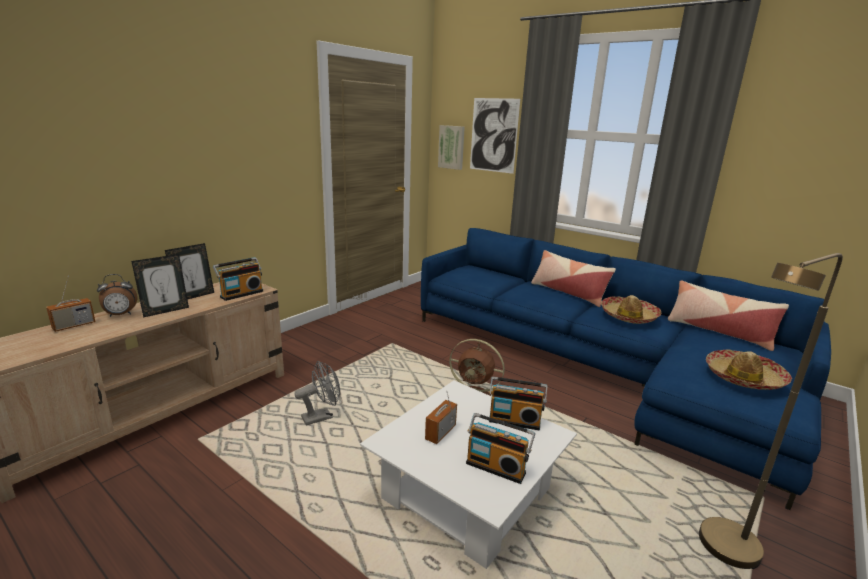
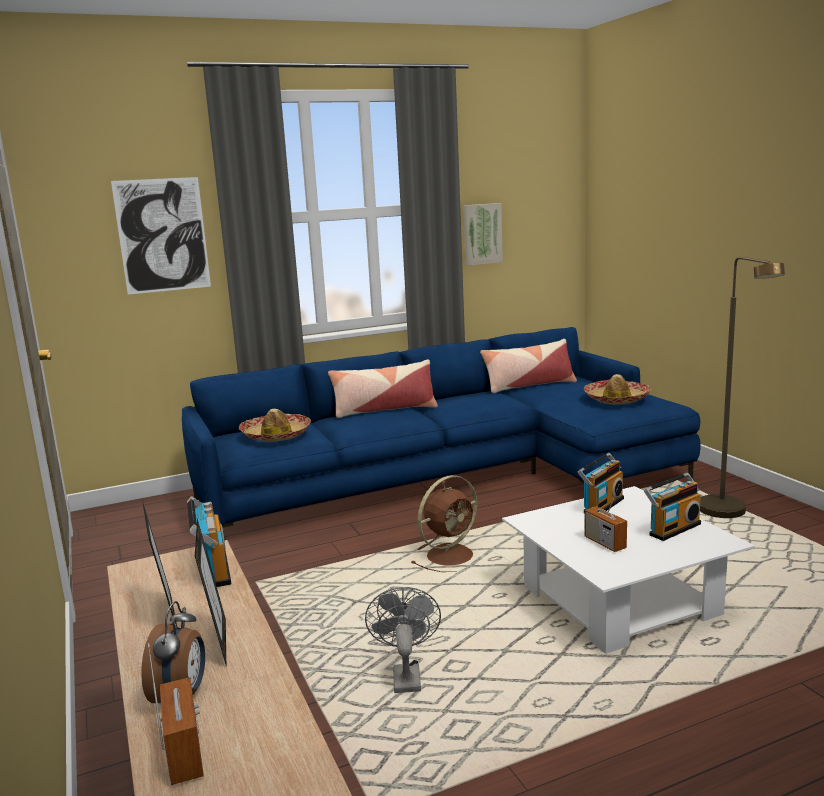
camera: 60 degrees left, 5 degrees down
(452, 147) = (80, 266): picture -> picture (481, 234)
(628, 316) = (475, 401): hat -> hat (276, 435)

